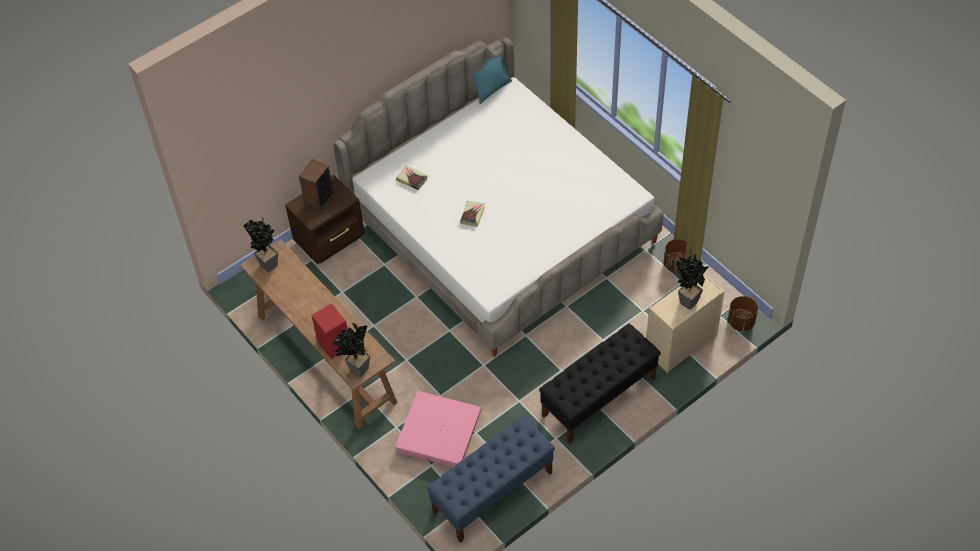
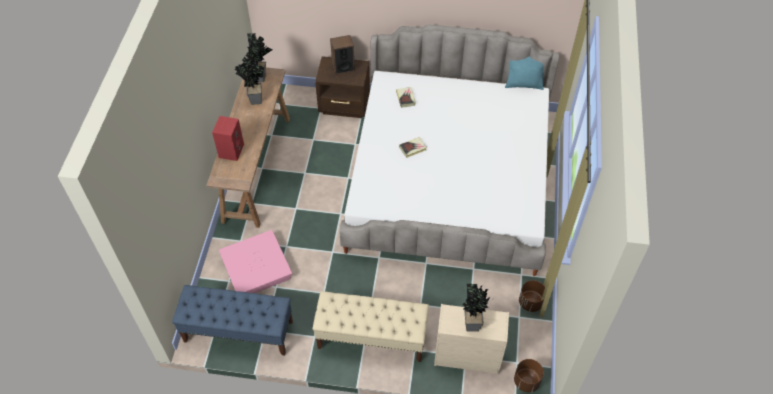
camera: 45 degrees right, 0 degrees up
(356, 370) = (222, 176): potted plant -> potted plant (254, 99)
(598, 398) = (371, 338): black bench -> beige bench

